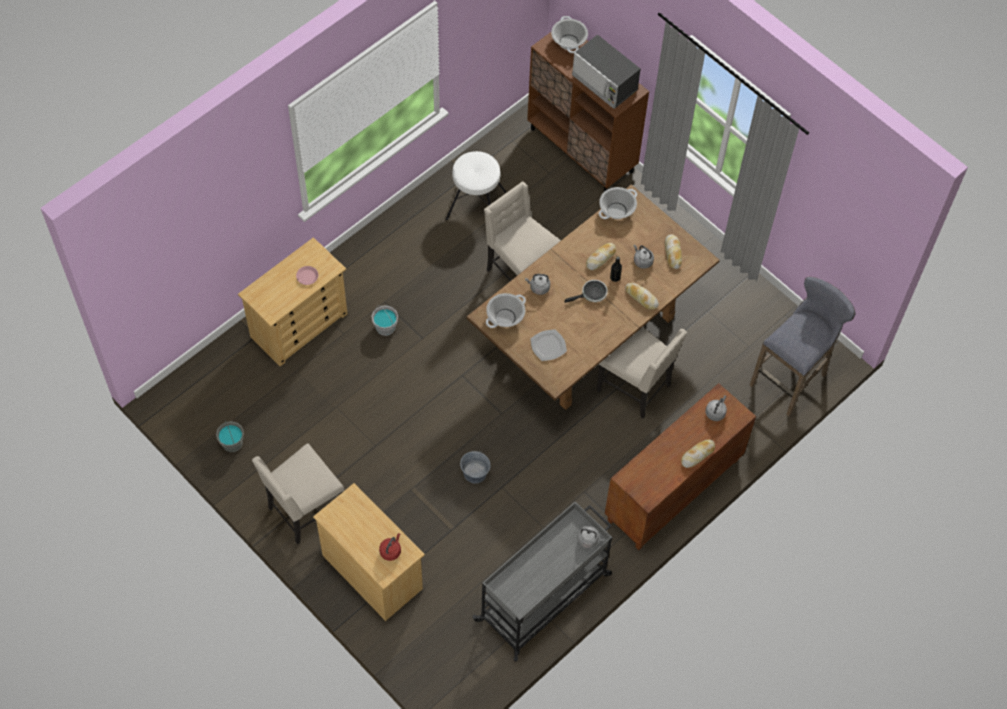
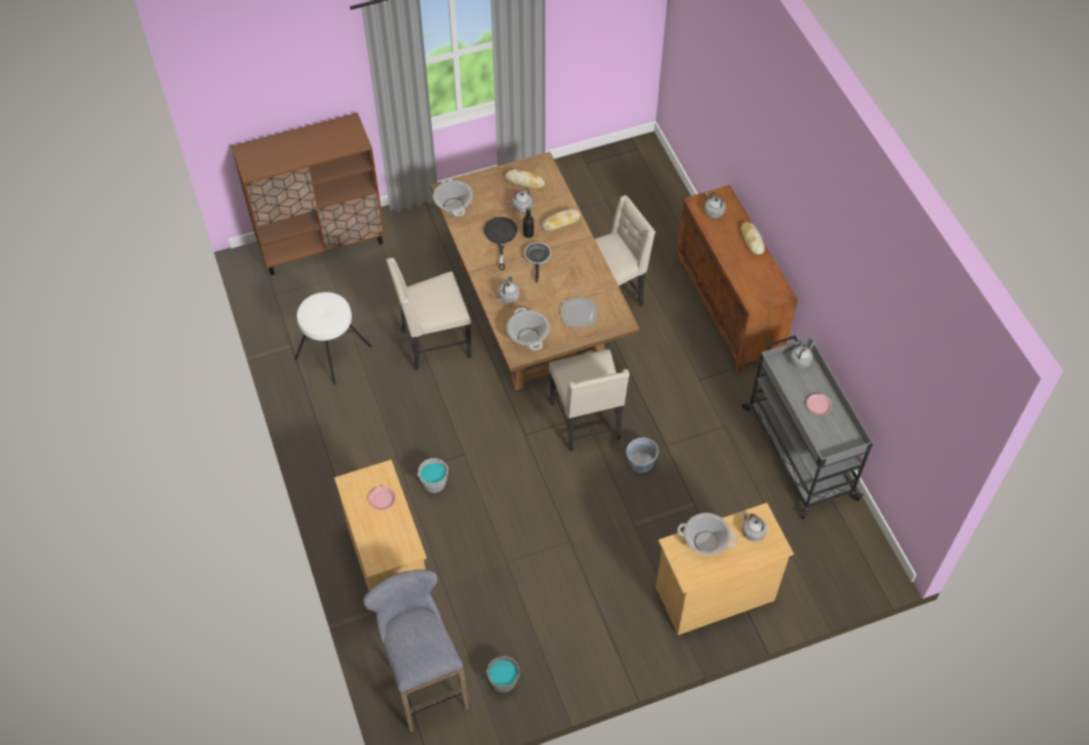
camera: 65 degrees left, 5 degrees down
(305, 511) = (618, 635): beige chair -> beige chair (587, 422)
(391, 551) = (752, 531): red kettle -> grey kettle
(546, 568) = (818, 405): none -> pink plate
(568, 42) = (258, 151): cooking pot -> cooking pot (705, 542)
(600, 258) = (500, 237): bread -> black frying pan
(605, 83) = (327, 141): microwave -> none
(791, 378) = (652, 183): grey stool -> grey stool (423, 681)

